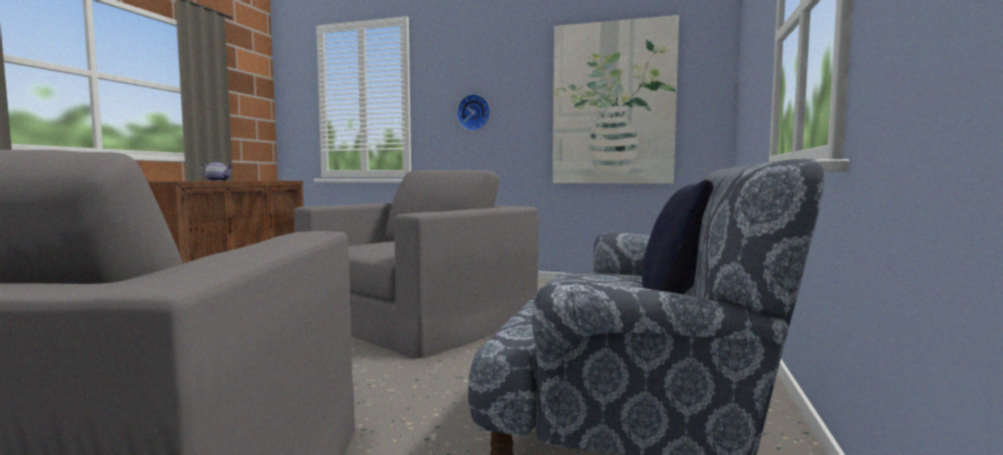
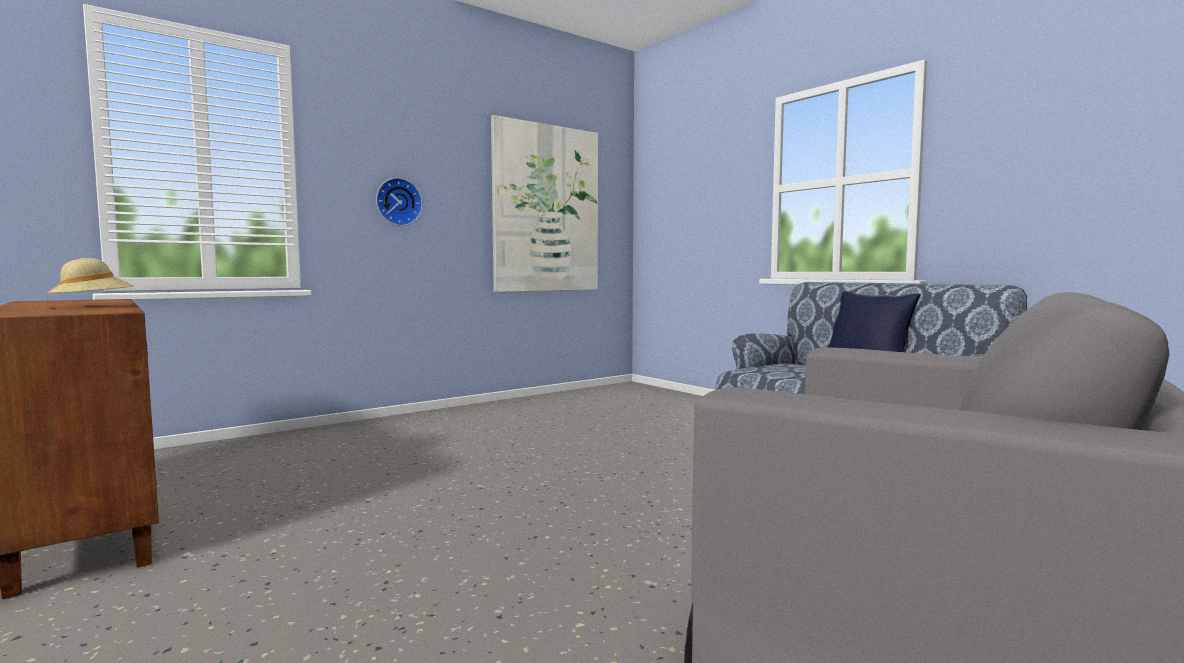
camera: 55 degrees left, 0 degrees up
(218, 180) = (93, 306): teapot -> beige hat
(417, 317) = (533, 459): grey armchair -> none

